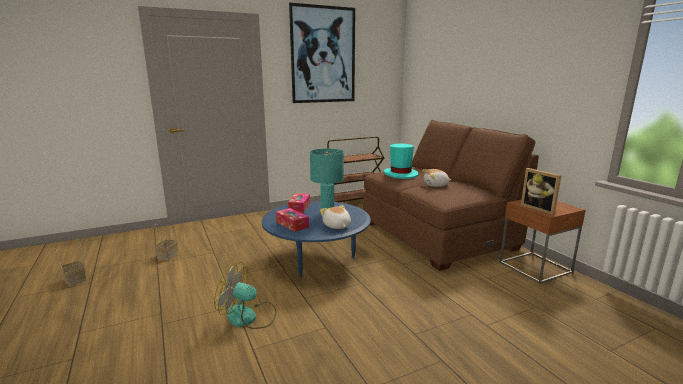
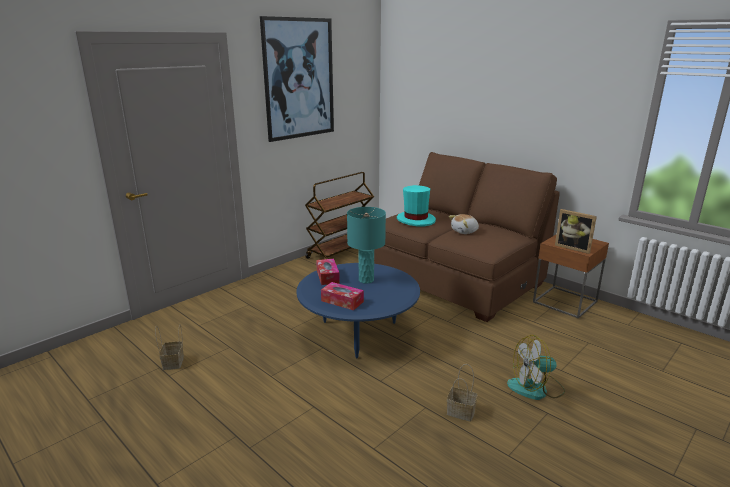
camera: 20 degrees left, 5 degrees up
(75, 280) = (76, 421): basket -> basket (459, 412)
(248, 317) = (340, 416): fan -> fan (536, 388)
(336, 226) = (391, 295): plush toy -> none

